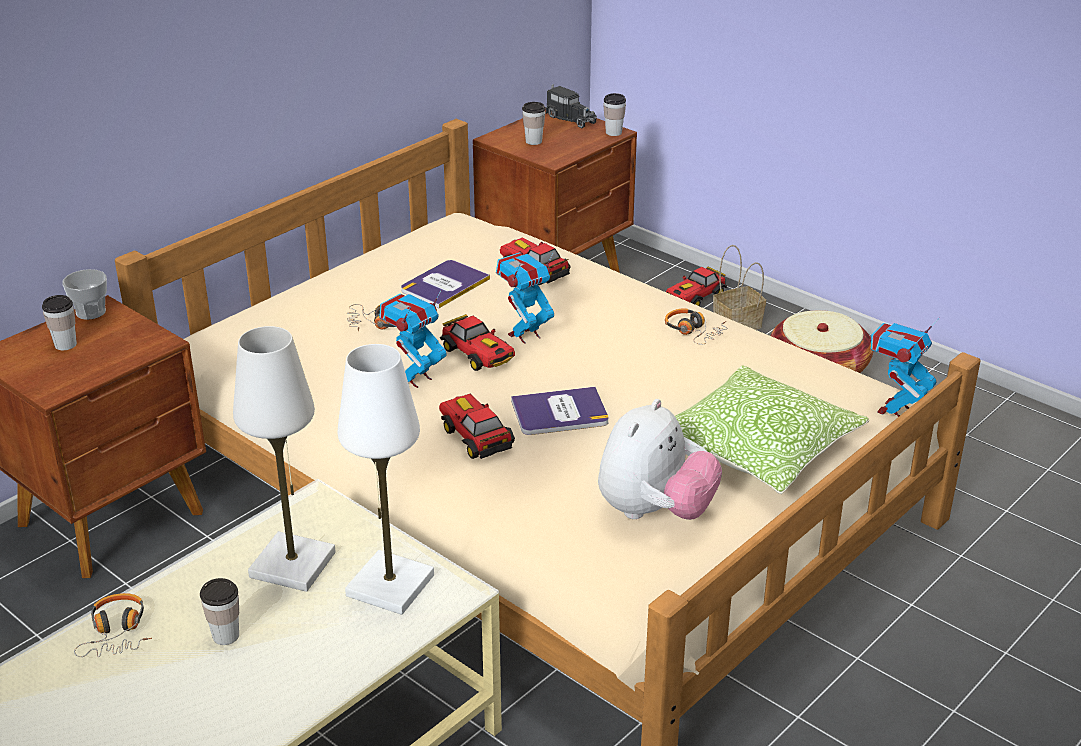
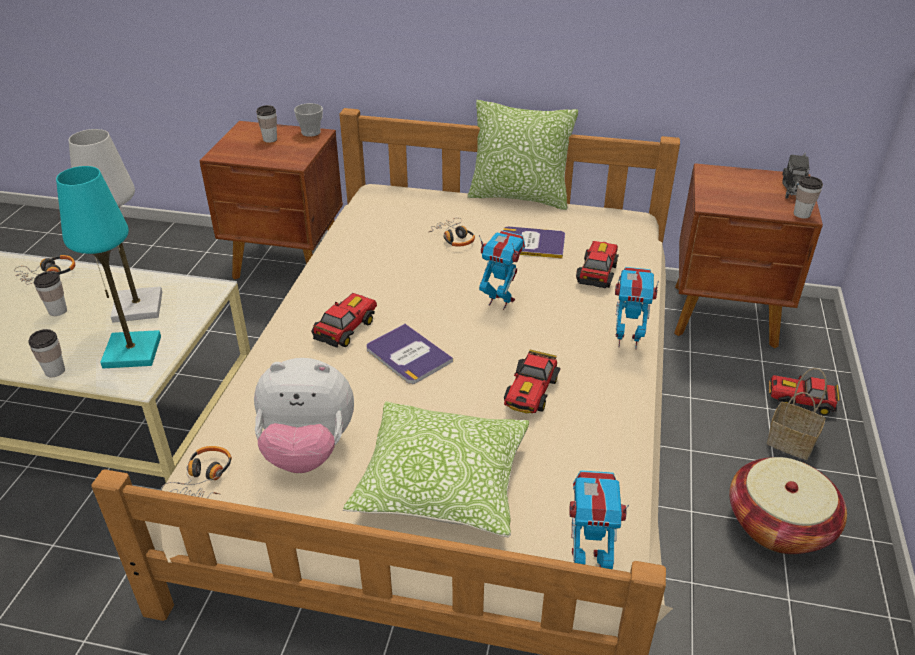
camera: 60 degrees right, 5 degrees up
(339, 263) = (519, 197): none -> pillow
(390, 586) = (132, 352): white table lamp -> turquoise table lamp
(415, 379) = (398, 277): toy robot -> toy robot (627, 341)
(478, 356) = (452, 291): toy car -> toy car (530, 394)
(533, 141) = (728, 186): cup -> cup (55, 371)
(694, 332) = (594, 383): headphones -> headphones (203, 479)

